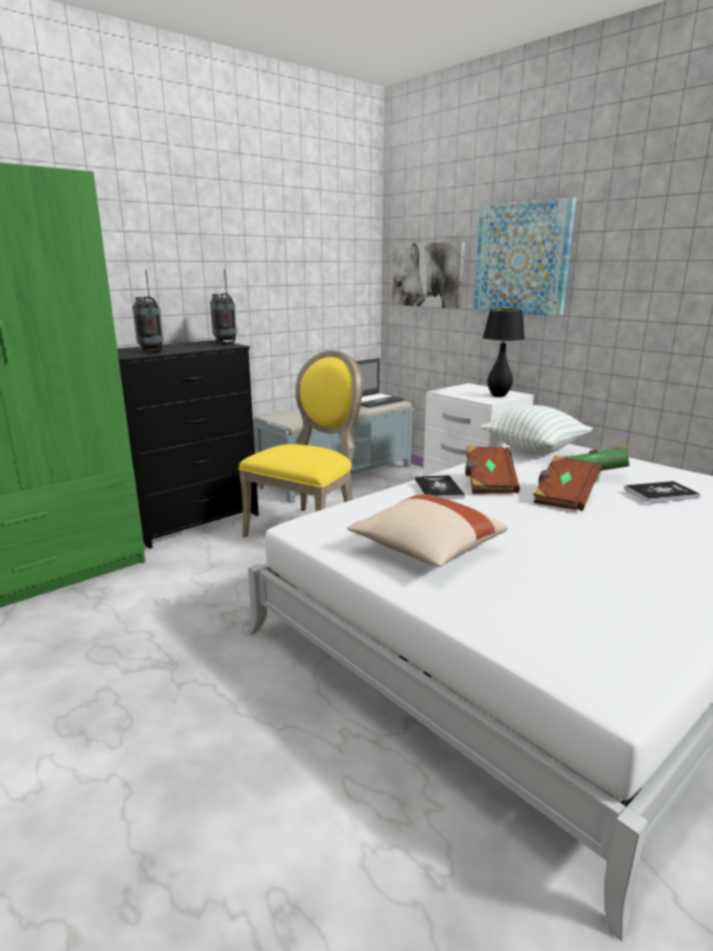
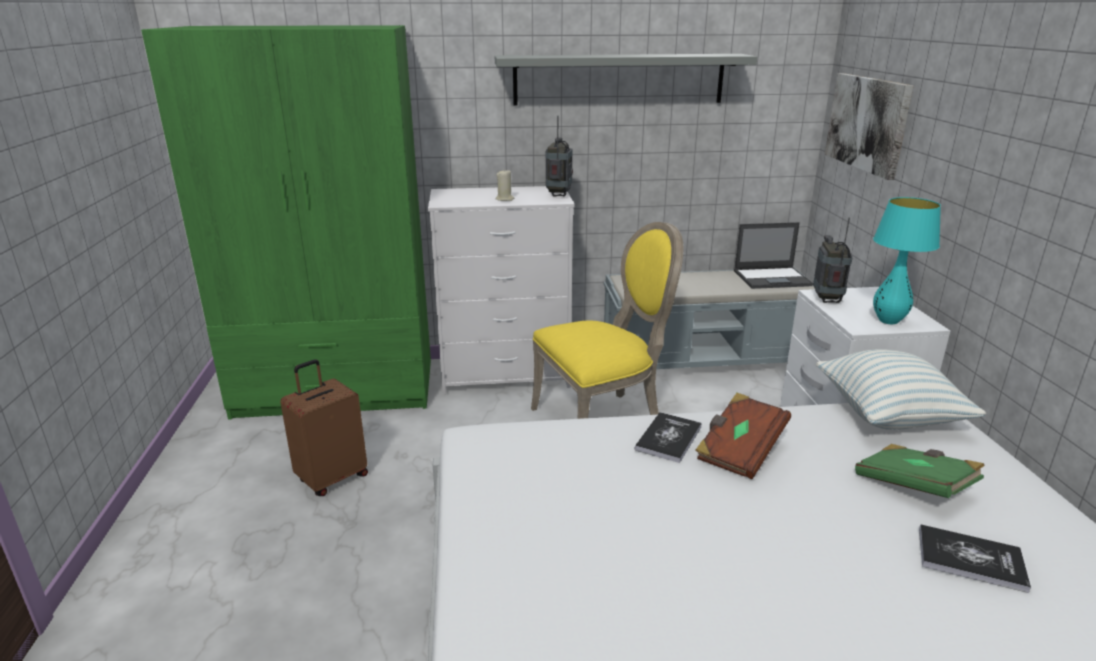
camera: 35 degrees right, 5 degrees up
(108, 640) = (332, 478): none -> brown suitcase
(151, 352) = (466, 201): radio -> radio (827, 300)
(185, 348) = (505, 199): none -> beige candle
(193, 520) = (506, 374): black dresser -> white dresser
(247, 246) = (619, 79): none -> grey shelf
(426, 550) = (545, 515): beige pillow -> none
(498, 396) = (888, 321): black table lamp -> turquoise table lamp
(522, 259) = (973, 125): picture -> none
(563, 497) = (809, 507): brown book -> none

